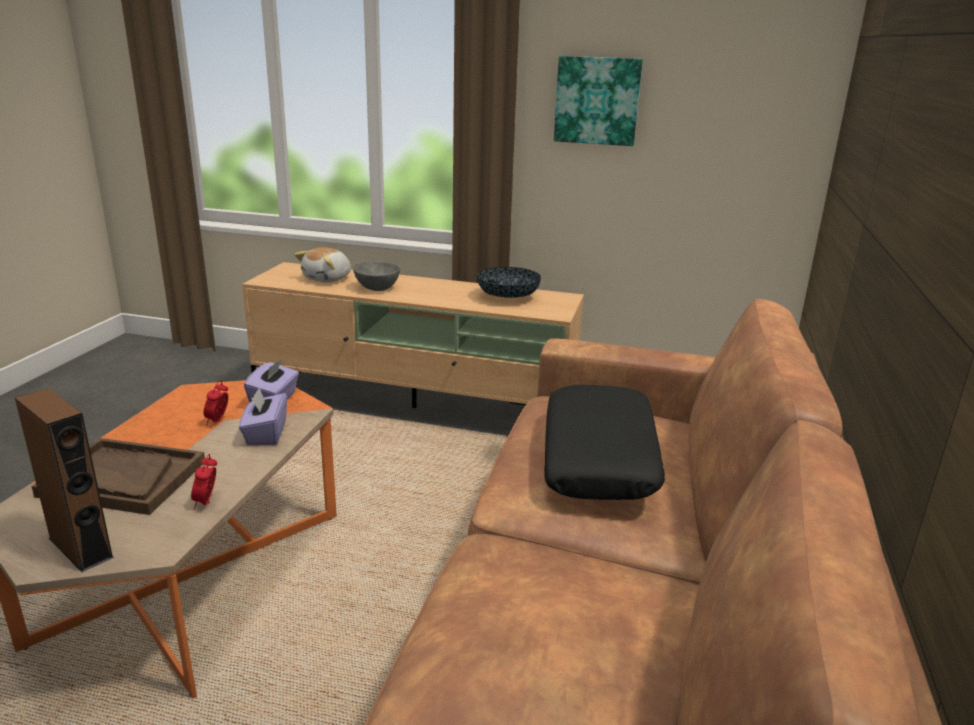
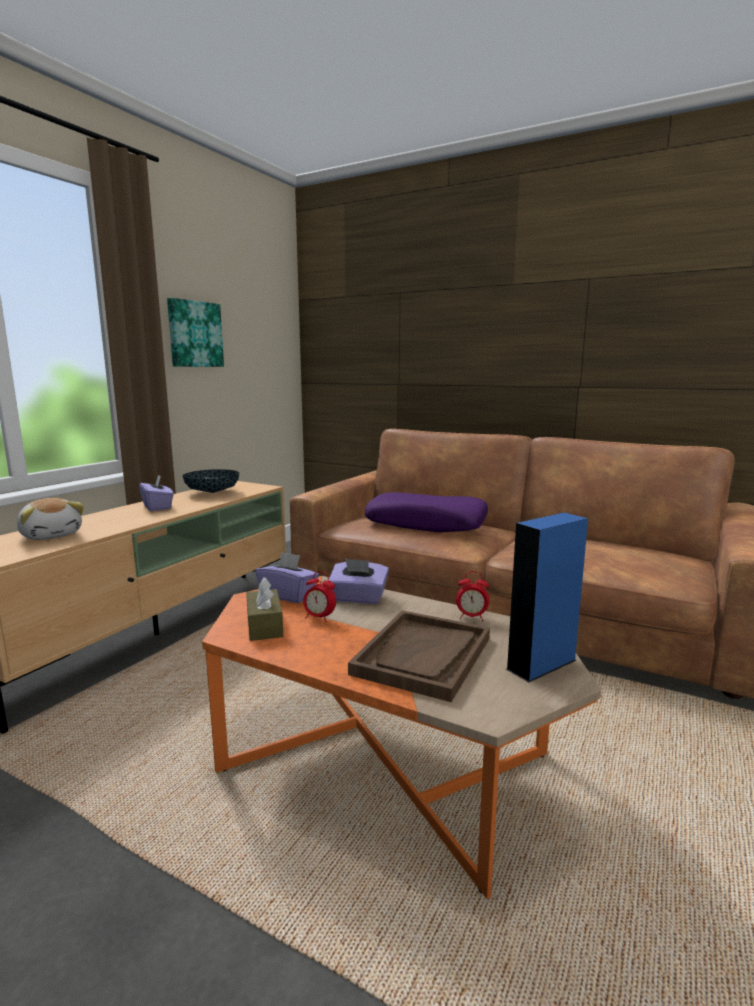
camera: 75 degrees left, 10 degrees down
(80, 547) = (541, 664): brown speaker -> blue speaker
(205, 401) = (264, 625): none -> brown tissue box
(377, 288) = (121, 521): grey bowl -> none
(433, 289) = (158, 507): none -> purple tissue box
(600, 458) = (426, 524): black pillow -> purple pillow

